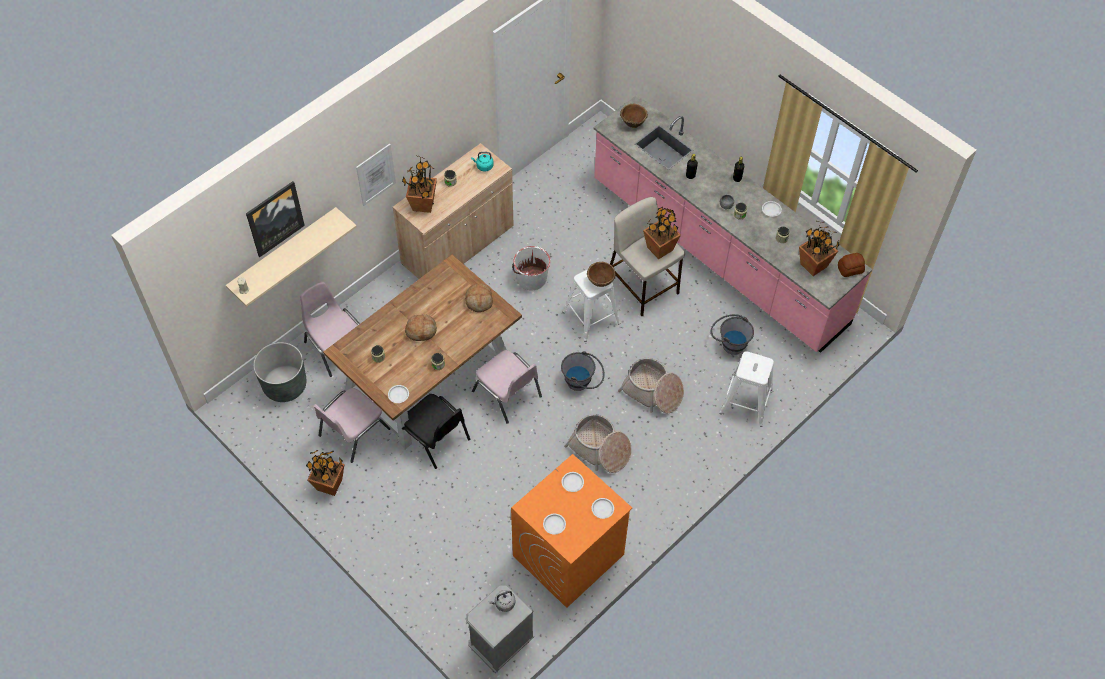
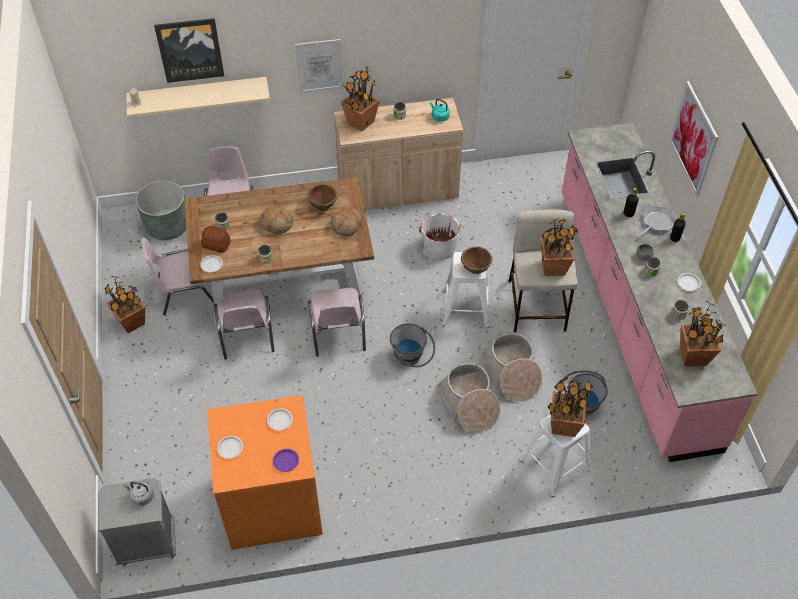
camera: 35 degrees right, 5 degrees down
(435, 438) = (246, 334): black chair -> pink chair
(599, 449) = (379, 426): basket -> basket (512, 373)
(602, 509) = (286, 461): white plate -> purple plate
(633, 123) = (608, 144): brown bowl -> brown bowl (323, 205)
(712, 92) = (693, 138): none -> picture
(715, 172) = (657, 223): none -> frying pan
(754, 367) = (563, 425): none -> potted plant
(850, 269) = (731, 380): bread -> bread (216, 244)

